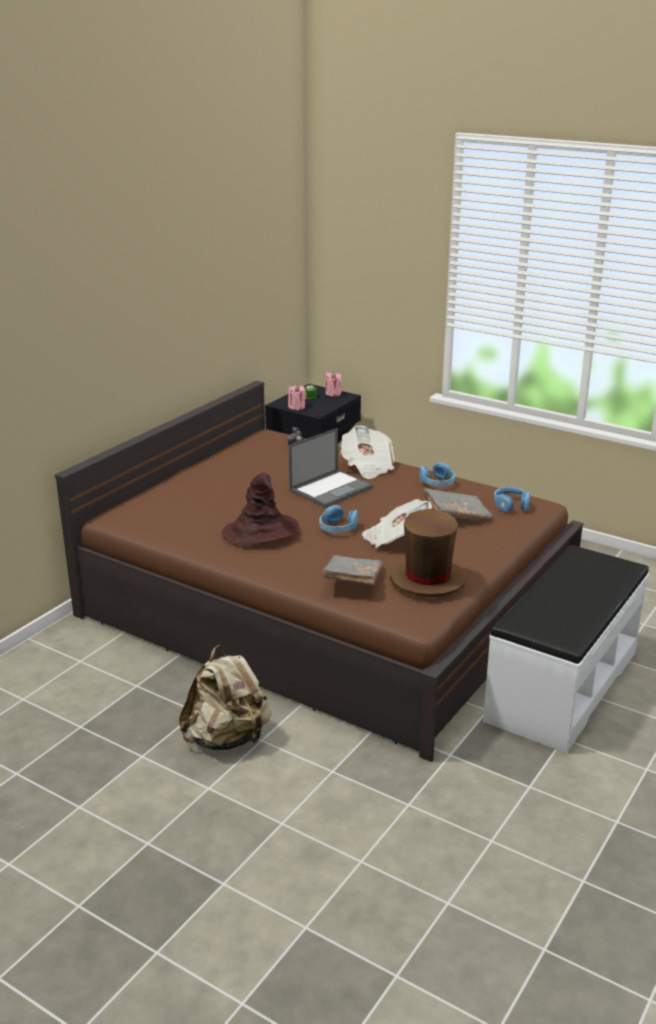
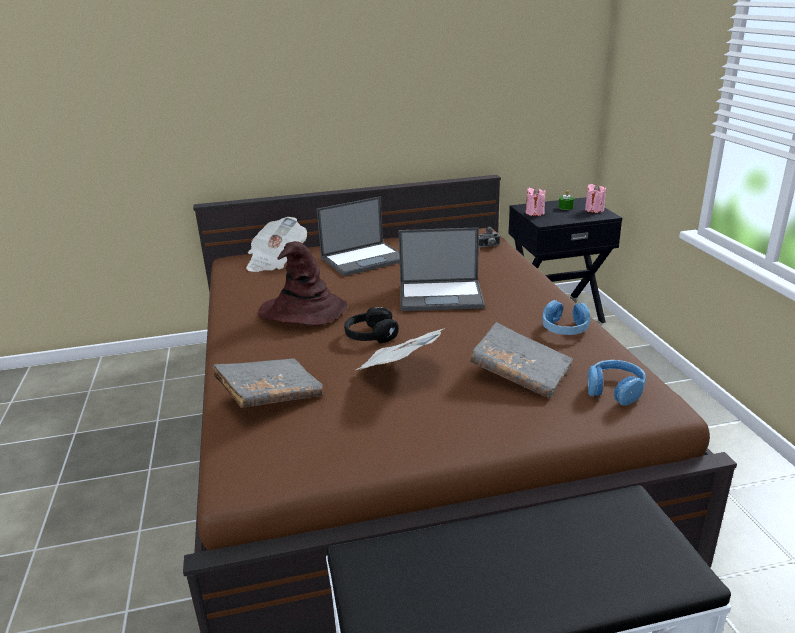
camera: 45 degrees right, 0 degrees up
(223, 482) = (364, 259): none -> laptop
(227, 738) = (123, 510): beige backpack -> none
(338, 528) = (371, 335): blue headphones -> black headphones
(367, 466) = (518, 287): newspaper -> newspaper (276, 261)
(427, 580) = (338, 434): brown hat -> none

